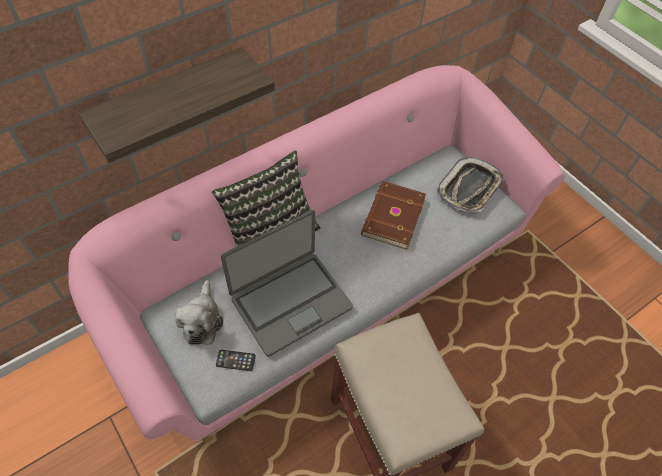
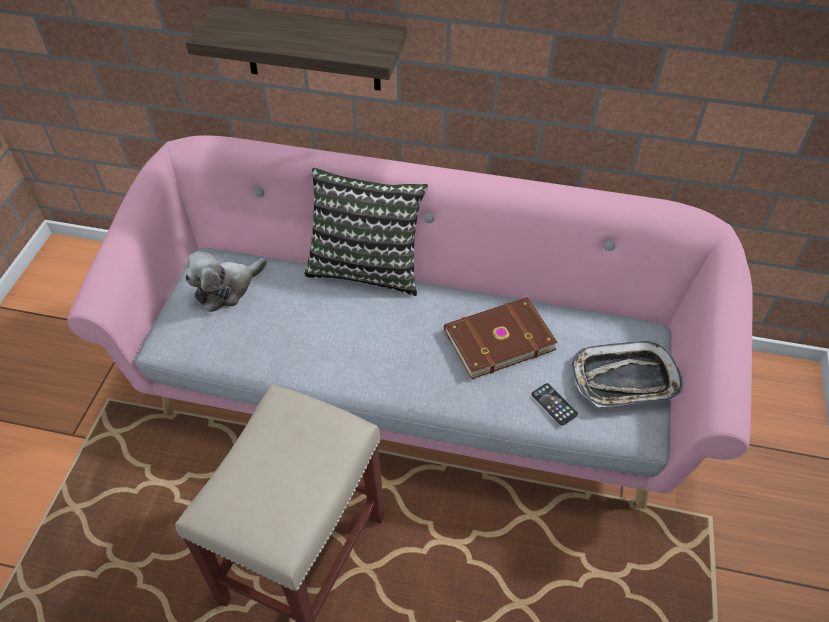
camera: 50 degrees right, 5 degrees down
(235, 360) = (209, 340): phone -> phone (554, 404)
(290, 302) = (307, 333): laptop -> none

